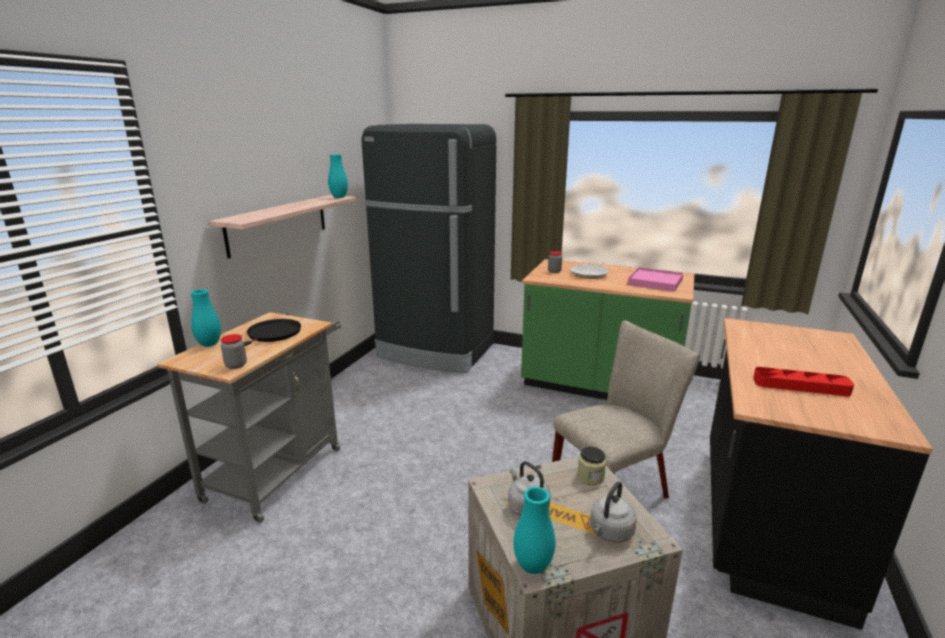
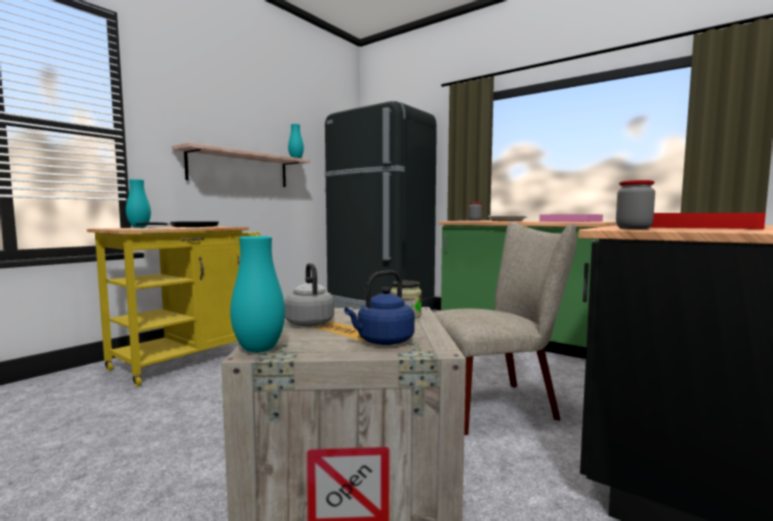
camera: 15 degrees right, 15 degrees down
(236, 365) = (138, 229): jar -> jar (633, 228)
(280, 469) = (188, 359): grey cart -> yellow cart
(610, 533) = (383, 341): grey kettle -> blue kettle

